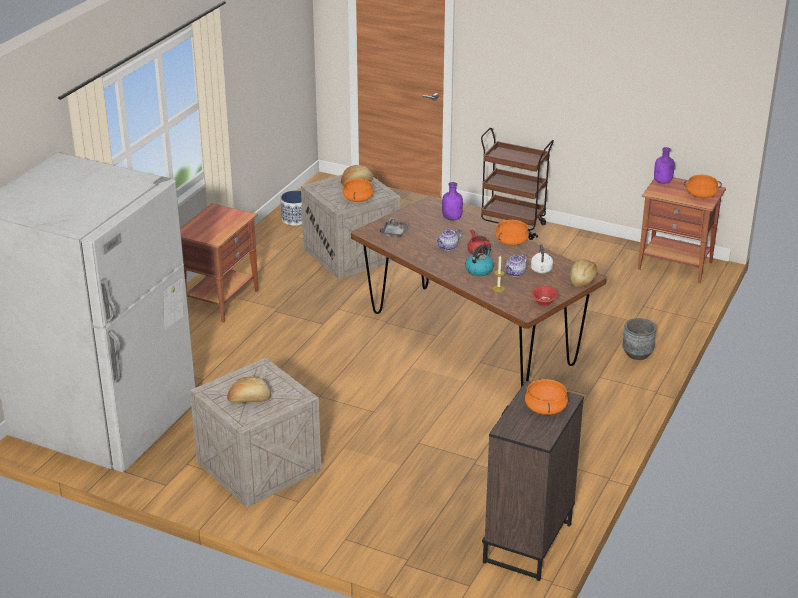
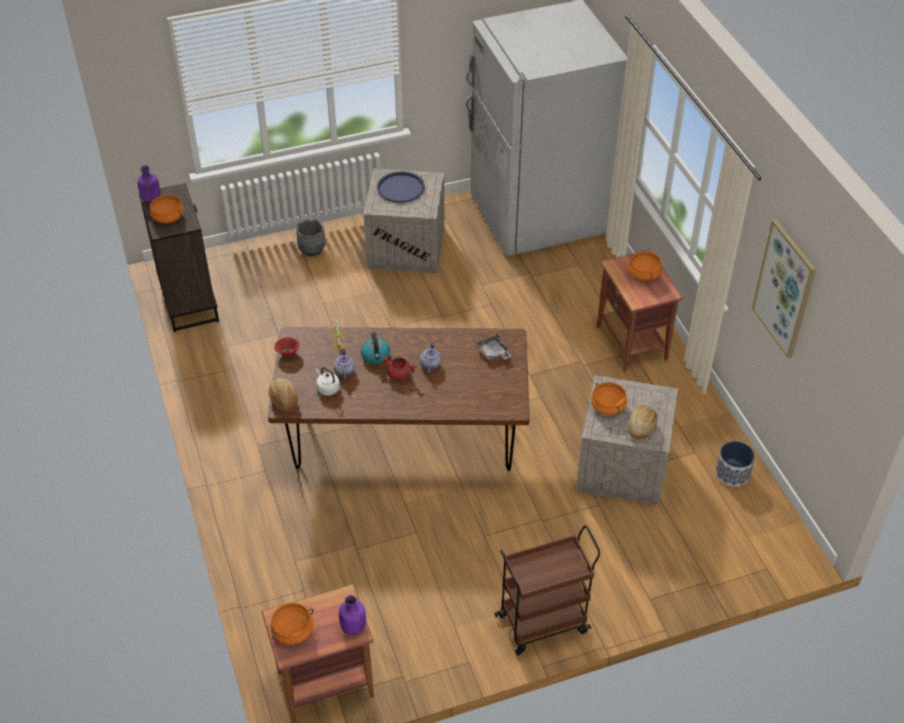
camera: 135 degrees right, 15 degrees up
(243, 63) = (784, 289): none -> picture
(249, 399) = (400, 188): bread -> blue tray
(452, 218) = (471, 402): purple bottle -> purple bottle (151, 199)
(511, 242) = (389, 406): orange cooking pot -> orange cooking pot (644, 274)
(637, 354) = (256, 519): grey planter -> grey planter (312, 250)

